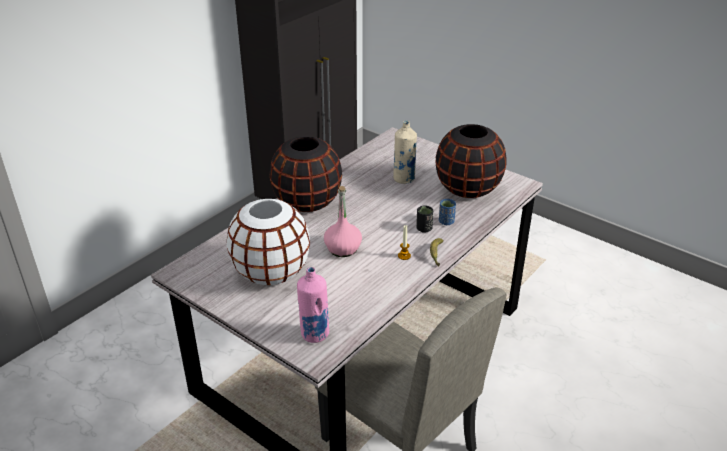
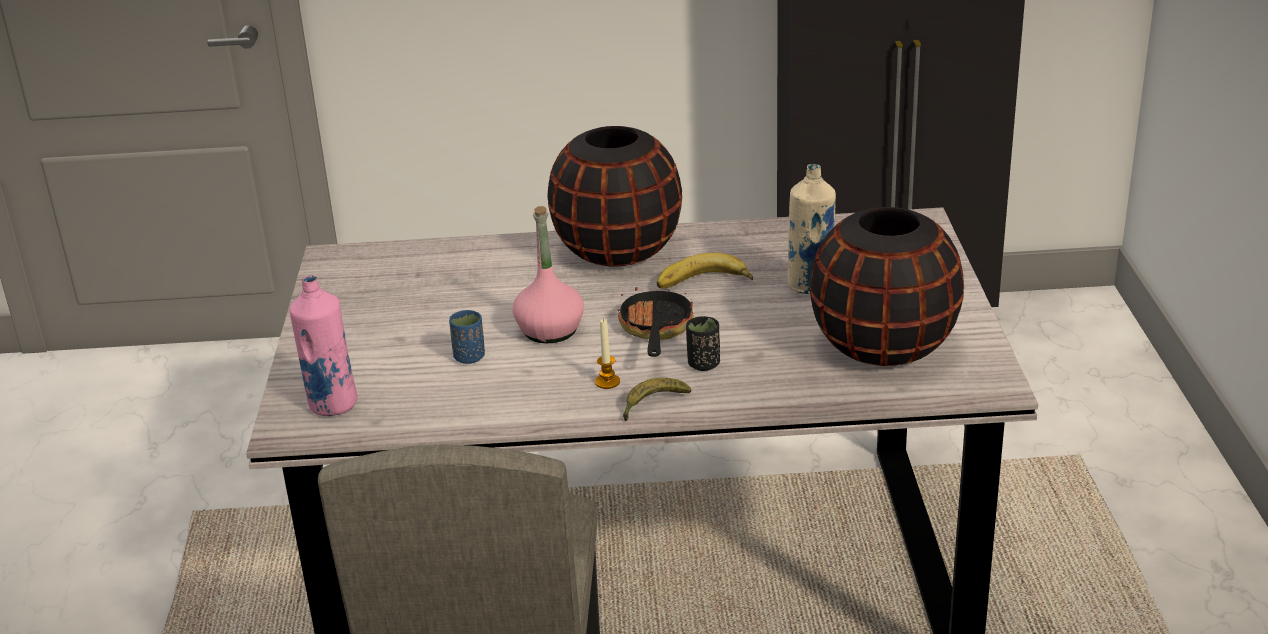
camera: 50 degrees right, 5 degrees down
(271, 272) = (420, 310): white vase -> none
(365, 198) = (704, 284): none -> banana
(383, 226) = (655, 331): none -> frying pan
(446, 222) = (755, 373): blue cup -> blue cup (469, 357)

